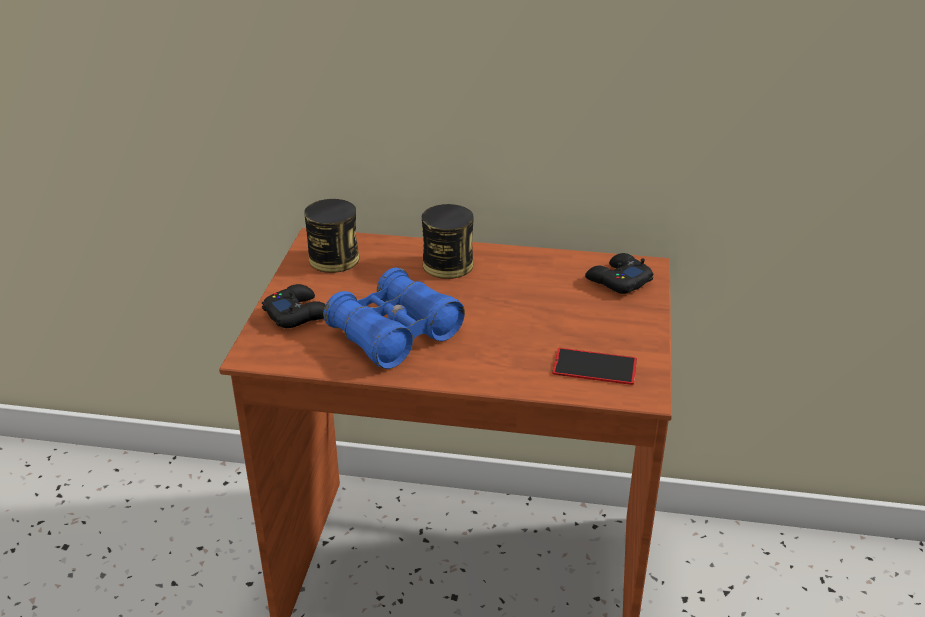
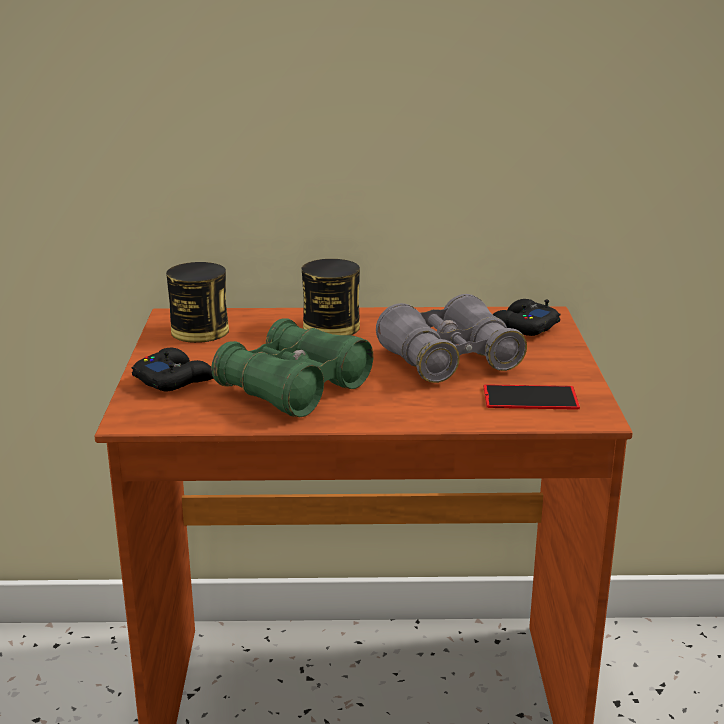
camera: 10 degrees left, 10 degrees down
(394, 334) = (294, 388): blue binoculars -> green binoculars
(538, 315) = (449, 360): none -> grey binoculars

